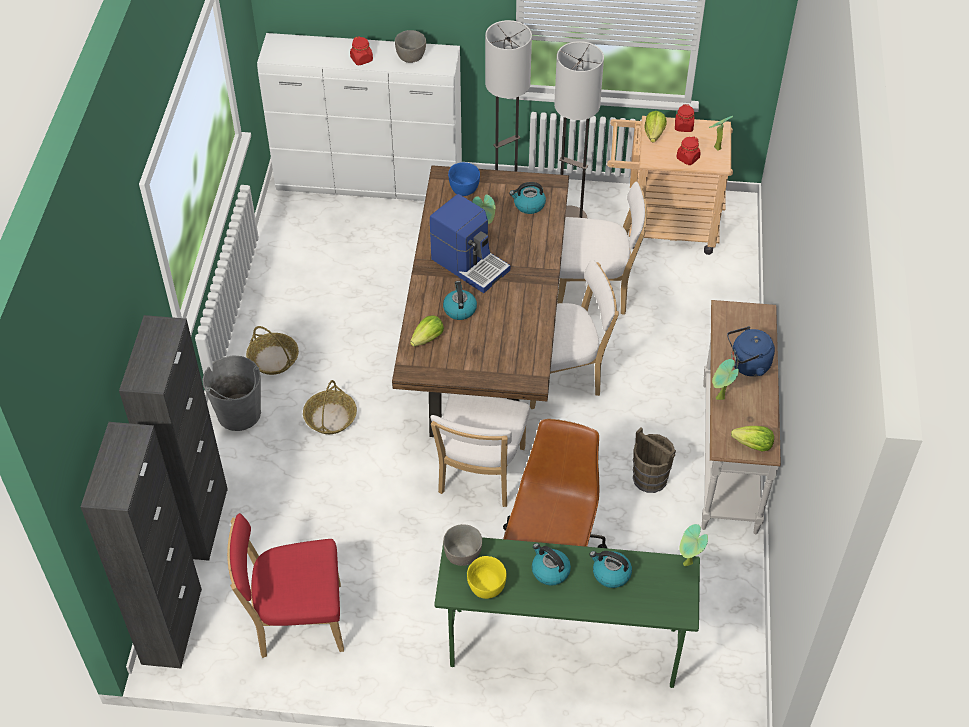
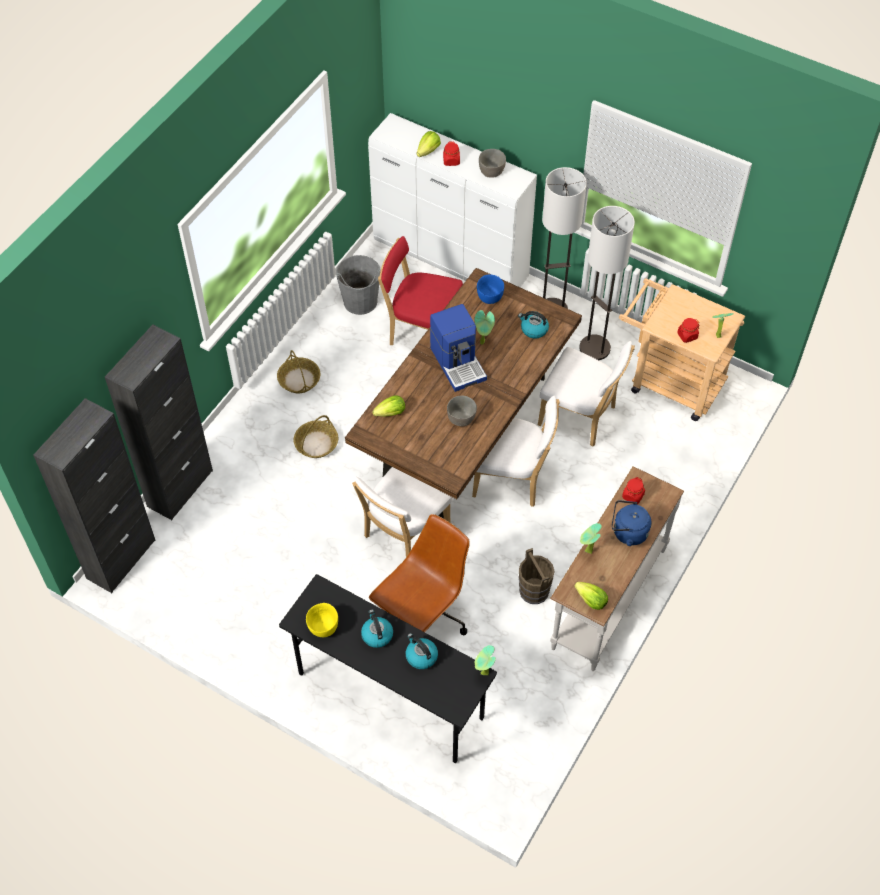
camera: 25 degrees right, 5 degrees up
(239, 413) = (251, 414): grey bucket -> grey bucket (360, 301)
(296, 621) = (208, 592): red chair -> red chair (421, 331)
(459, 309) = (429, 398): kettle -> none
(463, 555) = (320, 595): grey bowl -> grey bowl (461, 419)
(562, 648) = (389, 696): green desk -> black desk
(654, 134) = (671, 304): lettuce -> lettuce (428, 151)
(683, 126) = (701, 306): red jar -> red jar (633, 496)

